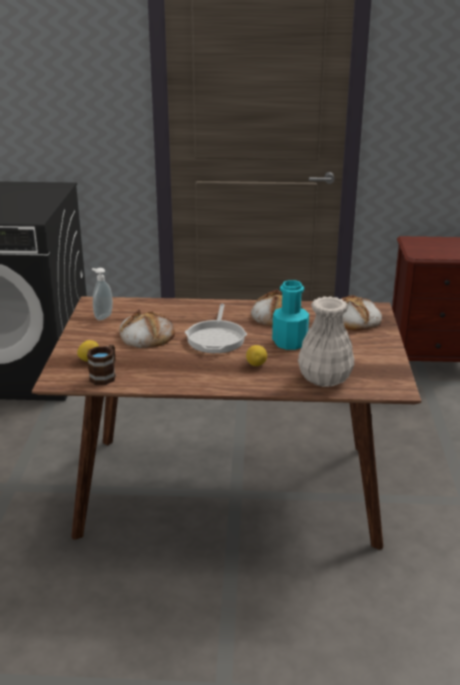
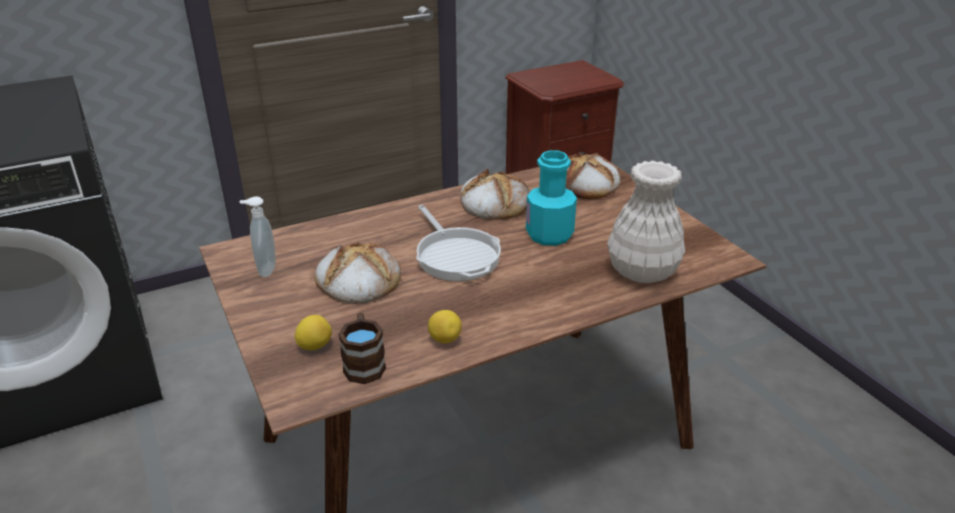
camera: 30 degrees left, 5 degrees up
(256, 364) = (545, 278): lemon -> lemon (444, 339)

